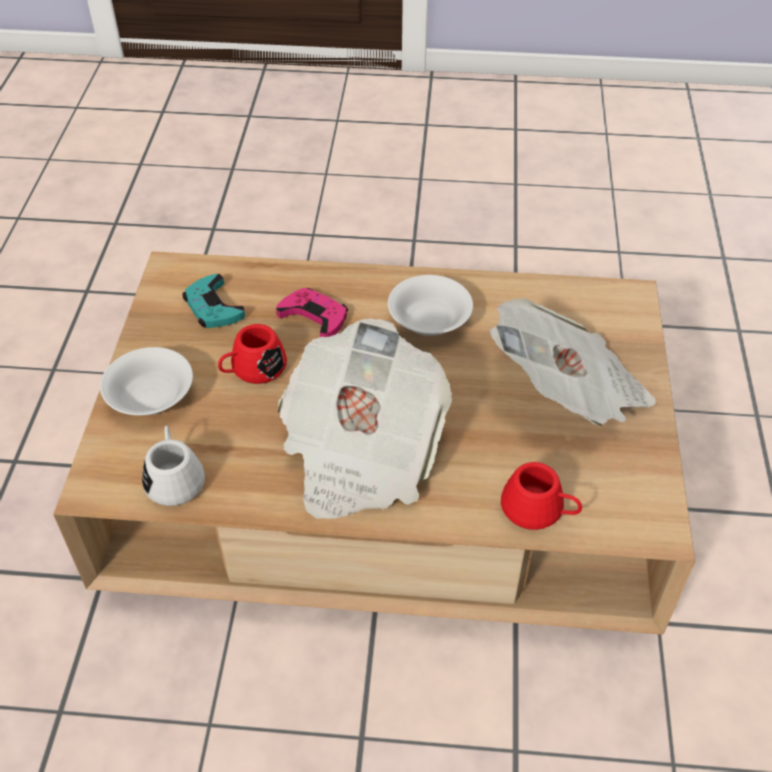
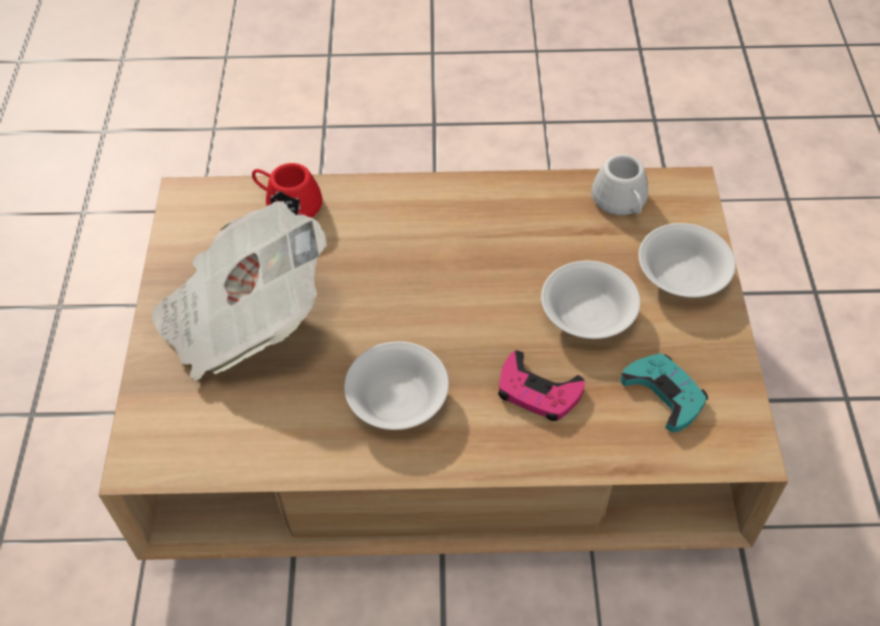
camera: 175 degrees right, 5 degrees up
(253, 369) = (587, 316): red mug -> white bowl
(360, 452) = (455, 239): newspaper -> none

